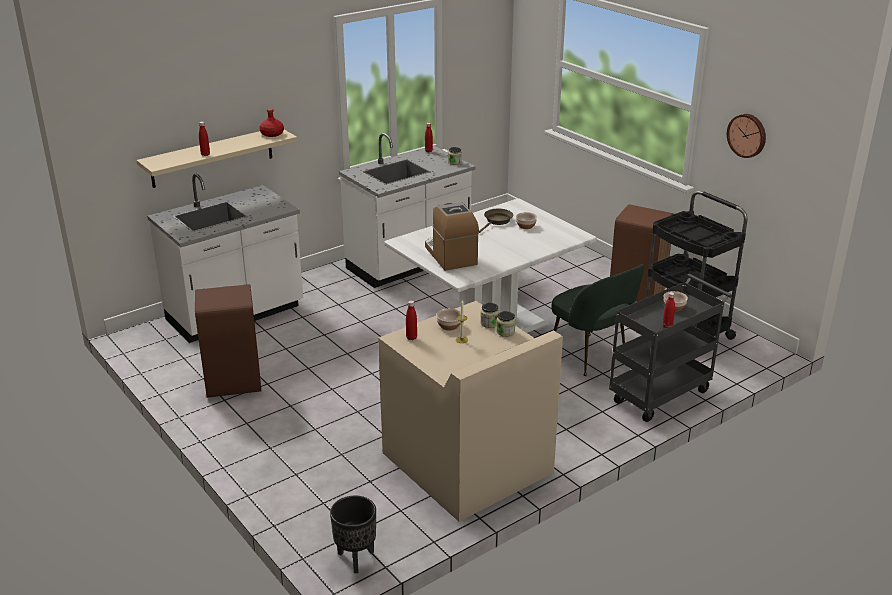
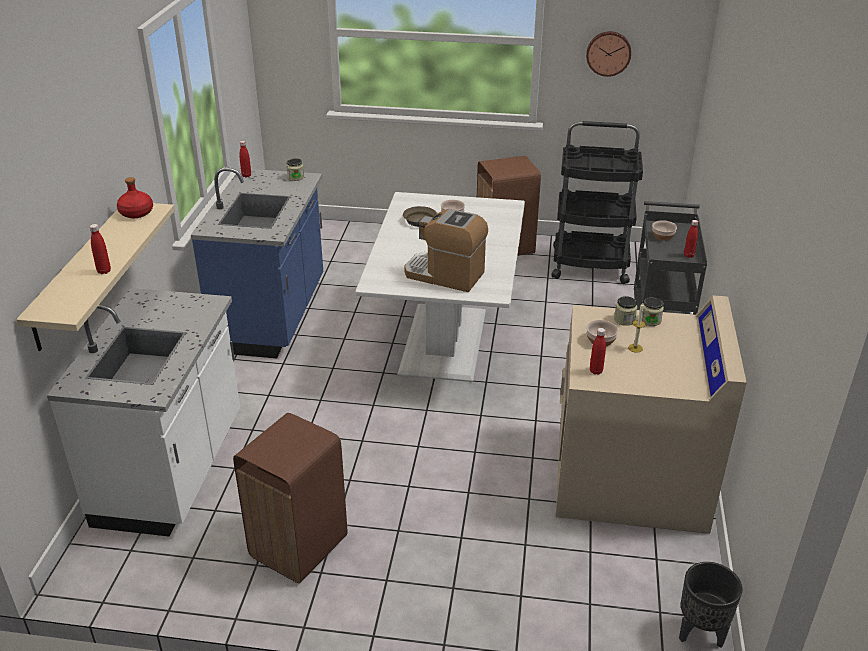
camera: 45 degrees left, 5 degrees up
(409, 265) = (273, 317): white counter -> blue counter
(591, 358) = (564, 323): green chair -> none

